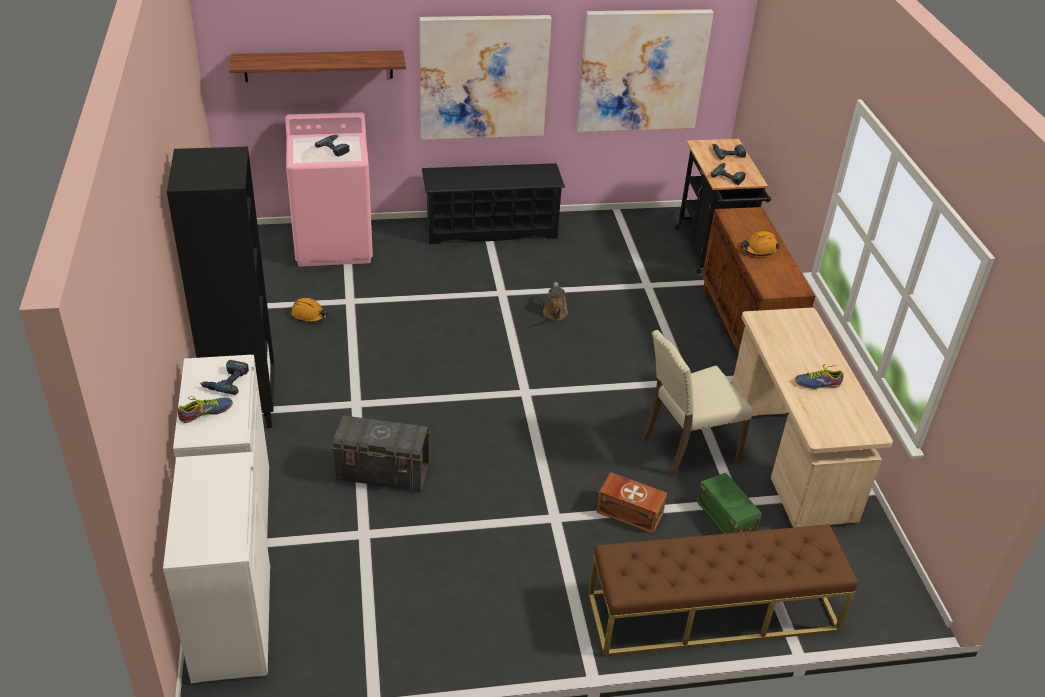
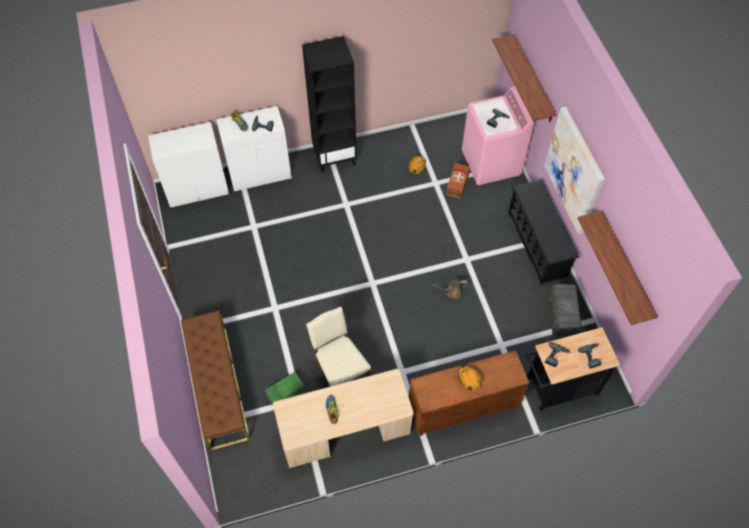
camera: 85 degrees right, 20 degrees up
(383, 473) = (295, 226): grey storage box -> grey storage box (561, 320)
(629, 512) = (283, 343): brown storage box -> brown storage box (457, 185)
(641, 70) = (626, 267): picture -> shelf

